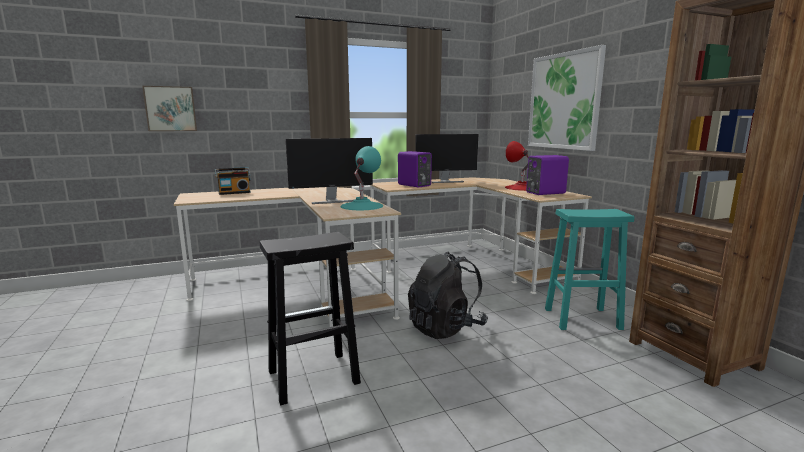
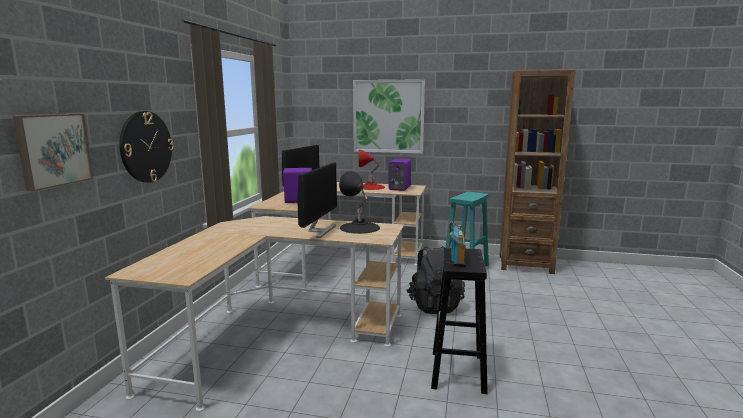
camera: 55 degrees left, 0 degrees up
(234, 193) = (178, 253): radio -> radio (456, 259)
(257, 116) = (146, 147): none -> wall clock
(361, 206) = (359, 227): turquoise table lamp -> black table lamp

